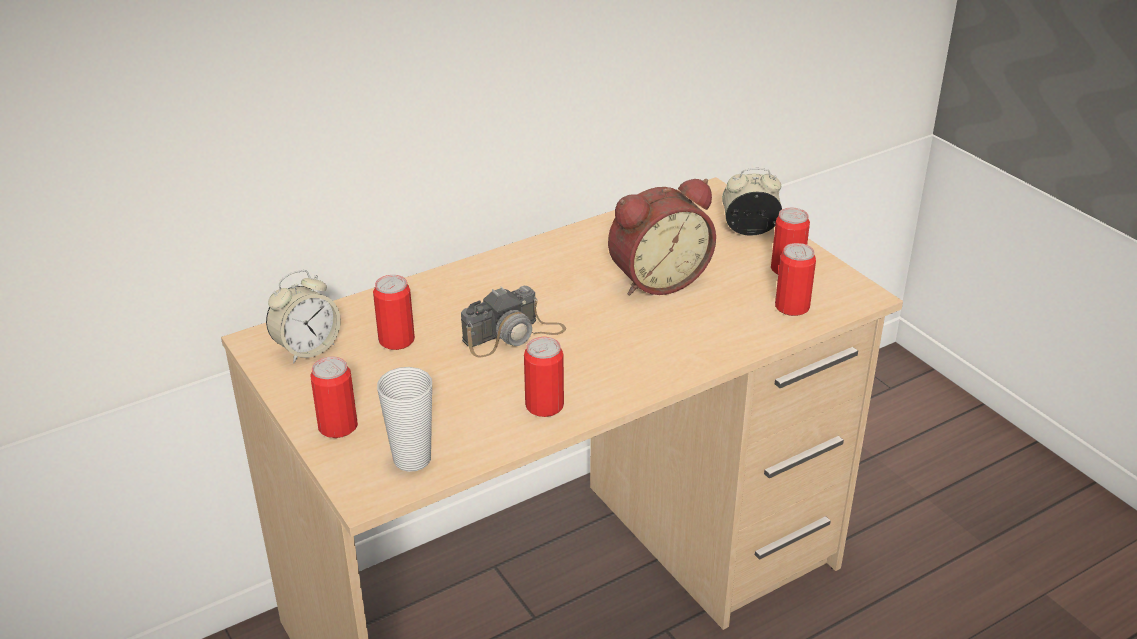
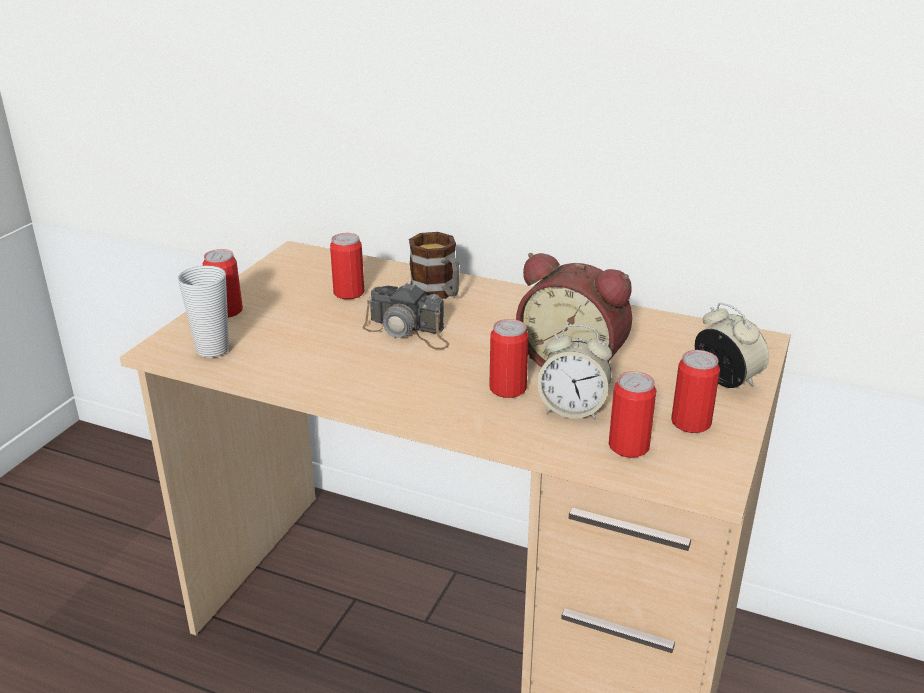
camera: 55 degrees right, 5 degrees down
(307, 349) = (303, 269): alarm clock -> alarm clock (572, 409)
(462, 293) = (438, 293): none -> mug
(544, 406) = (329, 376): can -> can (508, 389)

